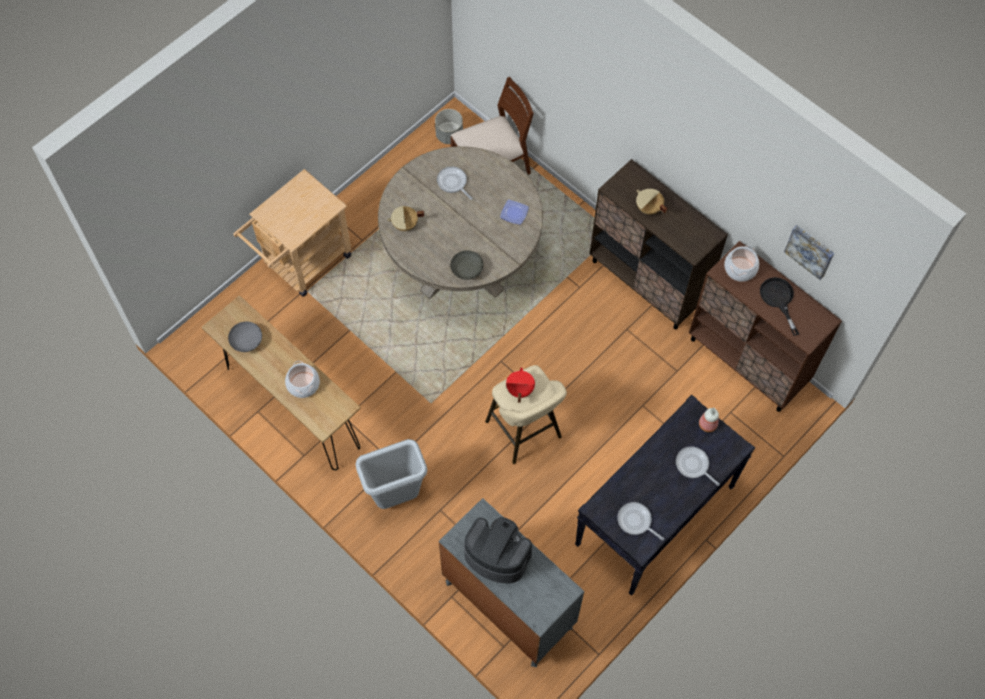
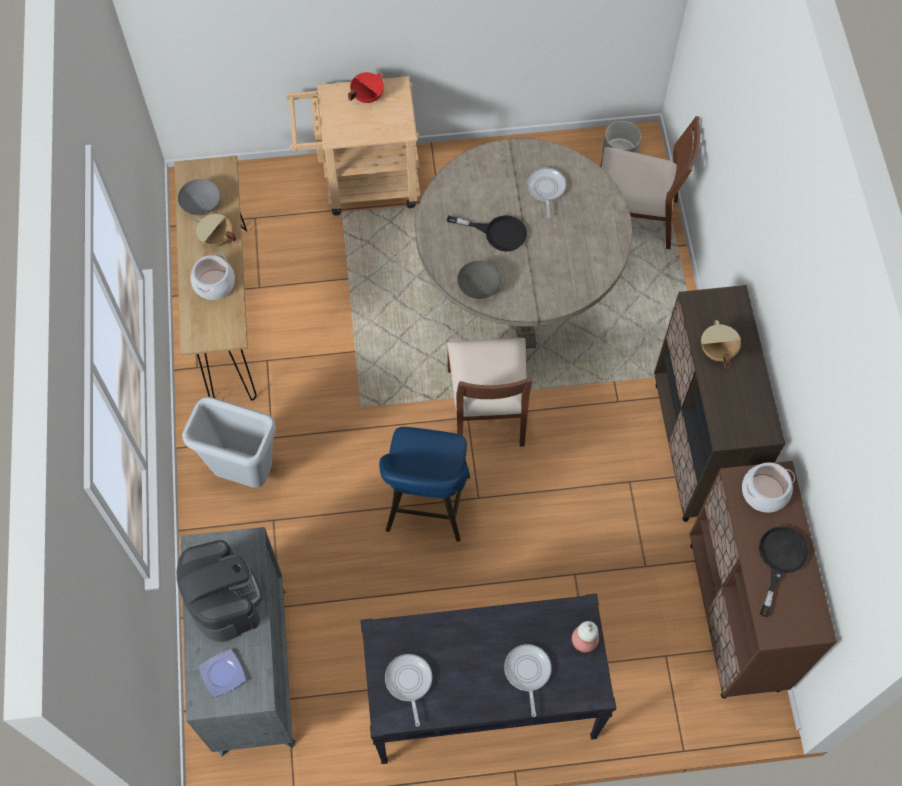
camera: 40 degrees right, 0 degrees up
(405, 225) = (458, 198): beige cooking pot -> beige cooking pot (216, 239)
(448, 229) = (497, 233): none -> black frying pan
(507, 346) = (487, 408): none -> brown chair
(515, 213) = (582, 263): plate -> plate (223, 674)
(519, 389) = (422, 448): red cooking pot -> red cooking pot (367, 96)
(526, 432) = (427, 508): beige stool -> blue stool
(810, 250) = (844, 524): picture -> none

